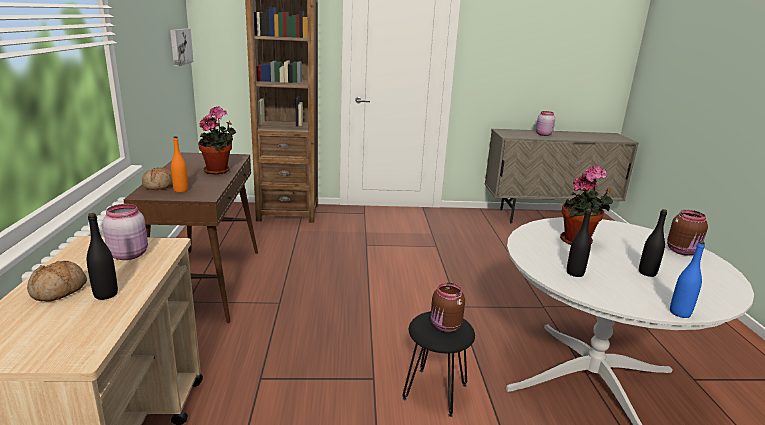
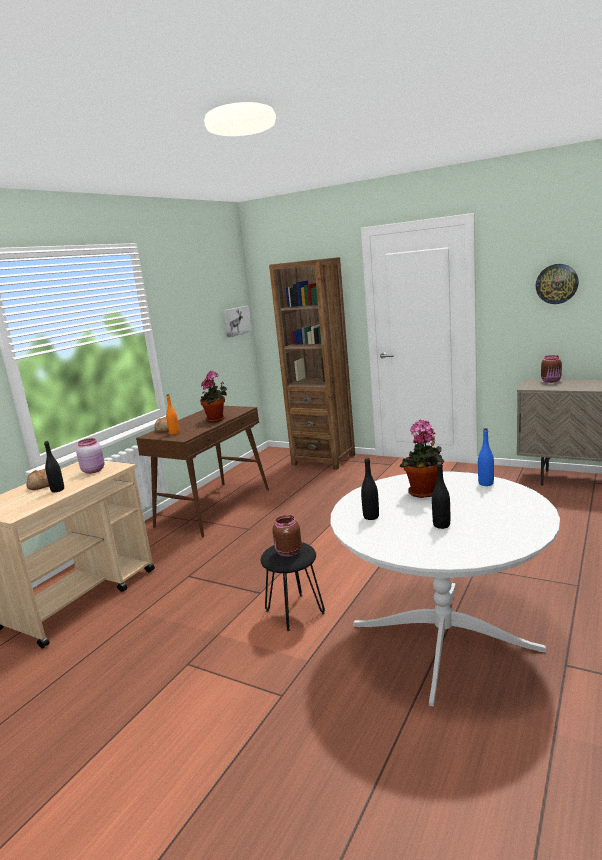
camera: 35 degrees right, 5 degrees down
(527, 43) = (556, 284): none -> wall clock
(543, 134) = (578, 385): pink jar -> none
(680, 313) = (407, 557): blue bottle -> blue bottle (486, 483)
(683, 251) = (523, 513): brown jar -> brown jar (551, 381)

